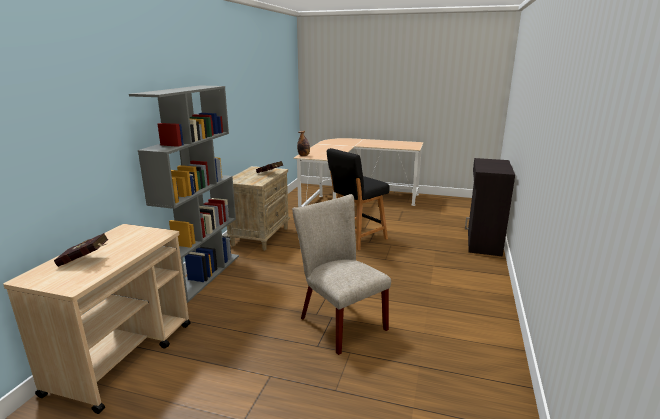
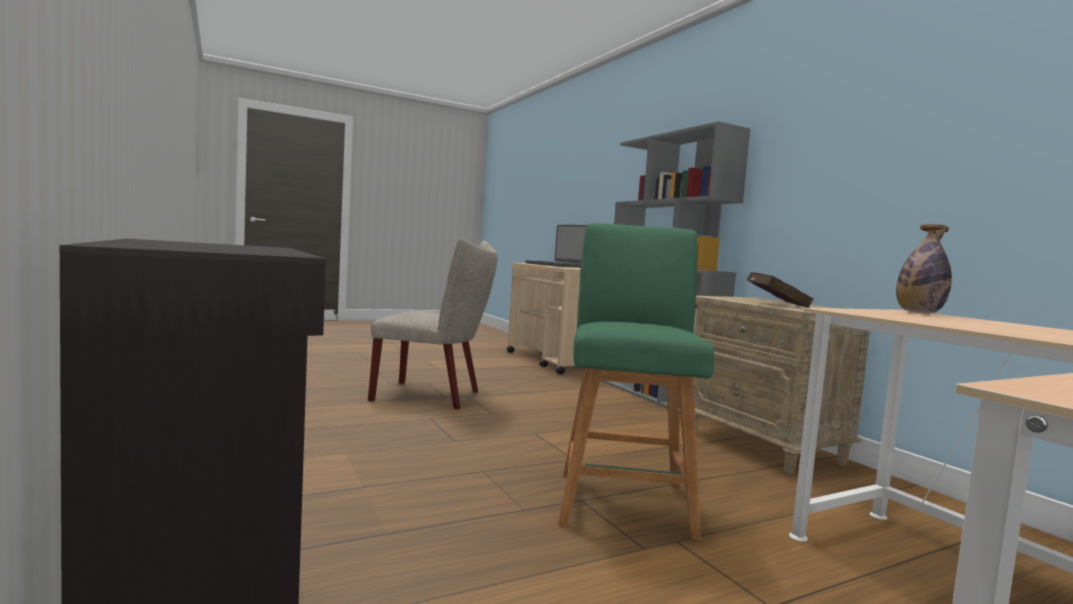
camera: 135 degrees right, 15 degrees down
(86, 260) = (556, 265): red book -> laptop
(356, 238) = (623, 499): black stool -> green stool

